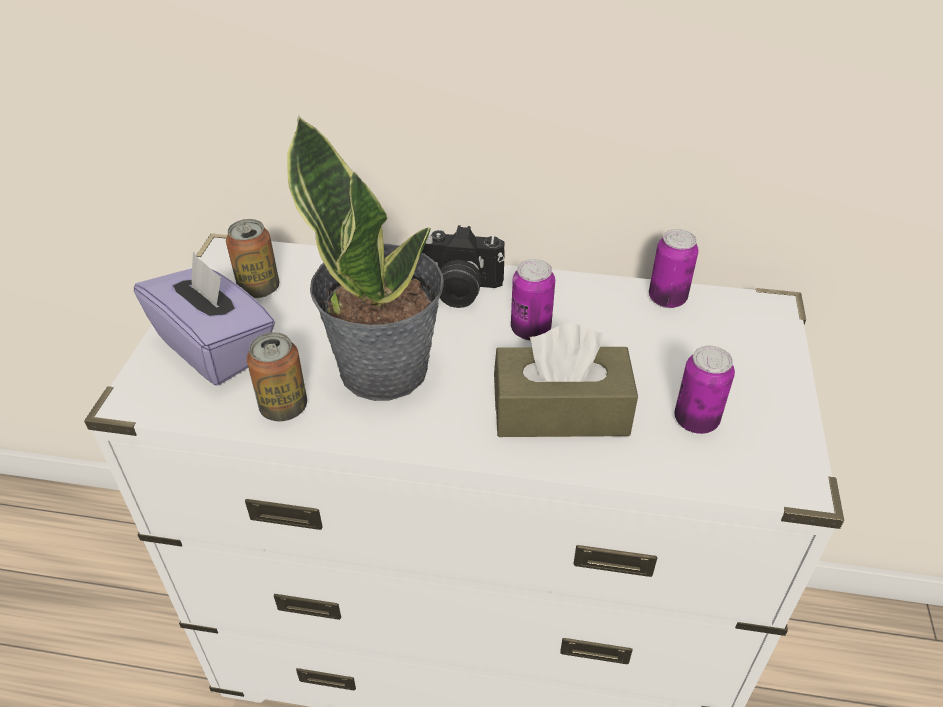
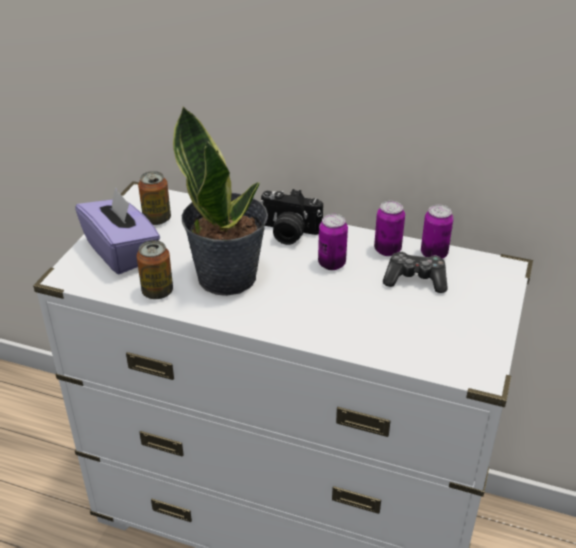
camera: 10 degrees right, 5 degrees down
(560, 411) = (337, 315): brown tissue box -> none
(654, 341) = (415, 279): none -> game controller
(696, 420) = (427, 331): can -> can (387, 250)

